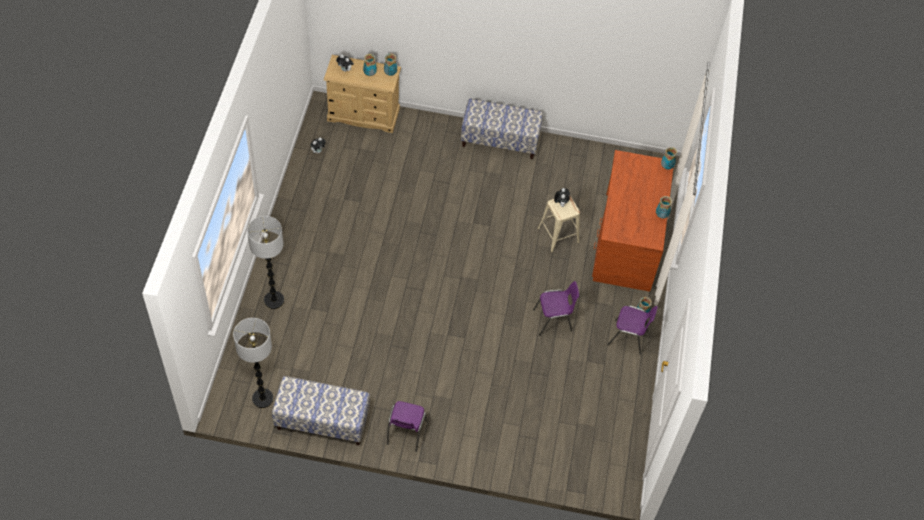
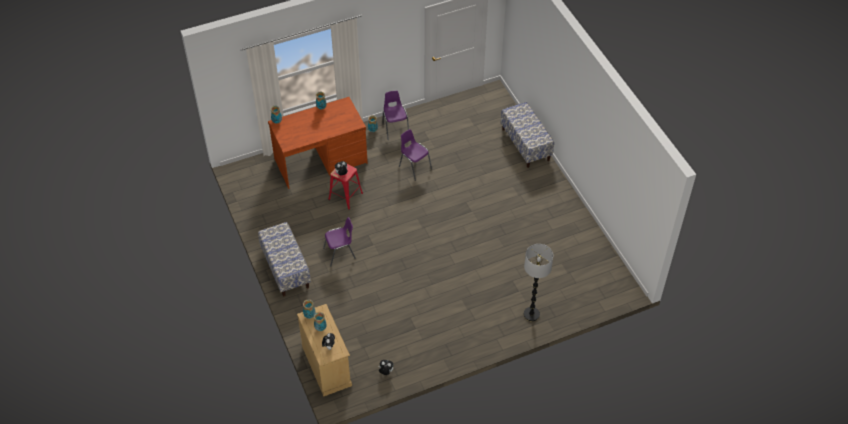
camera: 120 degrees left, 5 degrees down
(262, 398) = (601, 274): floor lamp -> none
(322, 421) = (586, 236): bench -> bench (525, 144)
(405, 433) = (554, 194): purple chair -> purple chair (340, 253)
(557, 235) = (346, 196): beige stool -> red stool

